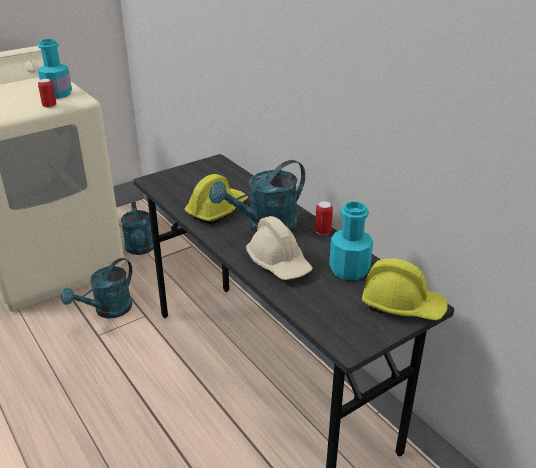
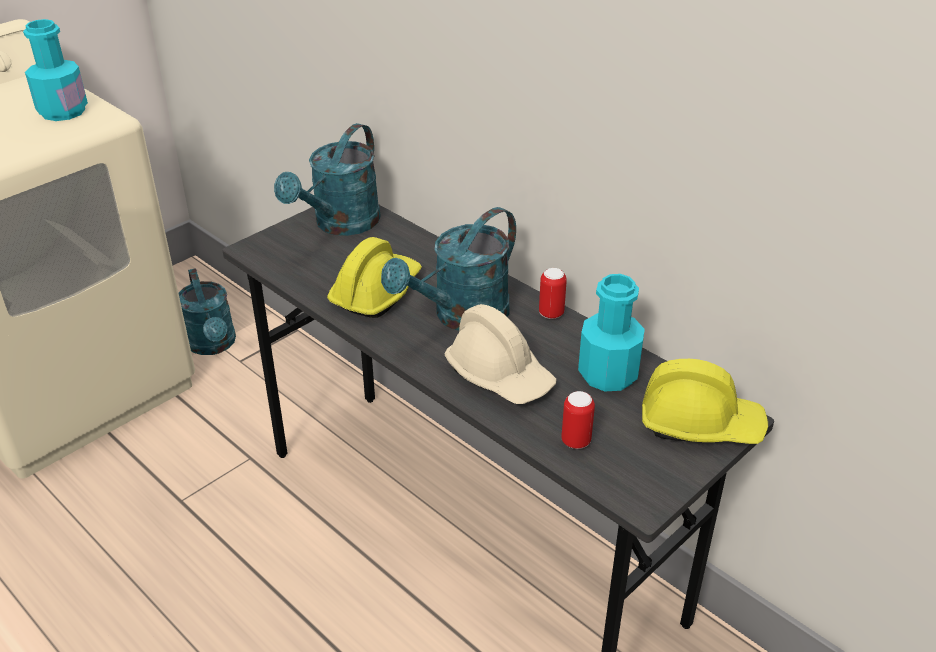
camera: 10 degrees left, 5 degrees up
(49, 106) = (58, 136): can -> can (576, 441)
(108, 311) = (186, 457): turquoise watering can -> turquoise watering can (340, 225)

